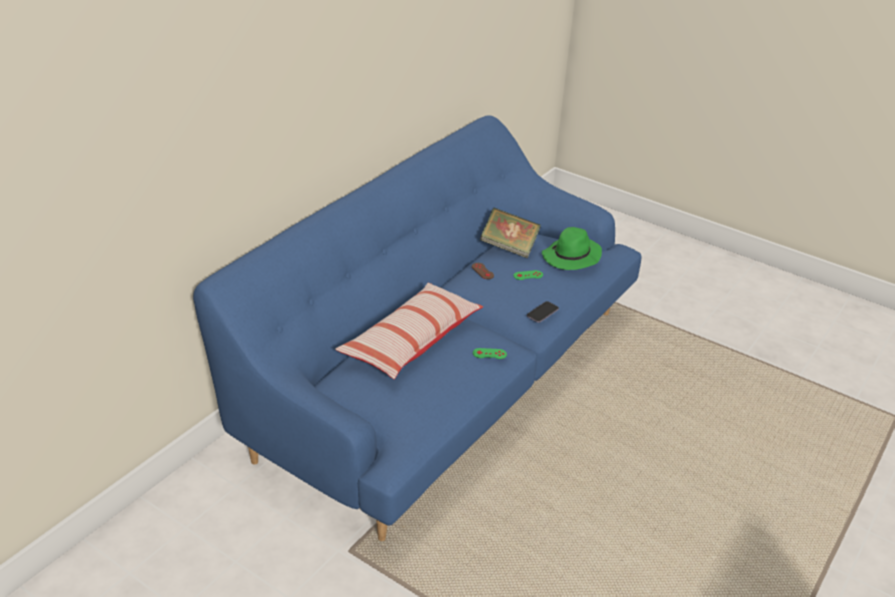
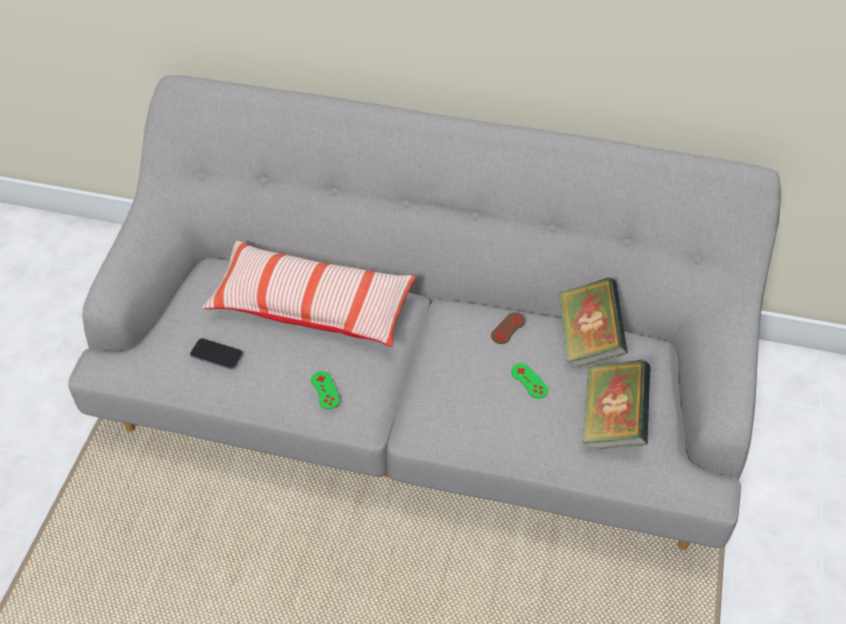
camera: 70 degrees right, 15 degrees up
(443, 376) = (423, 394): blue sofa -> grey sofa
(542, 313) = (450, 423): phone -> phone (216, 355)
(571, 258) = (612, 421): green hat -> book

